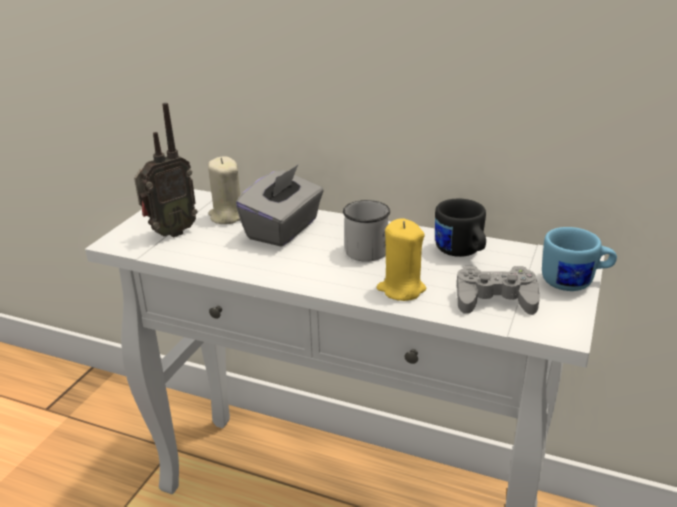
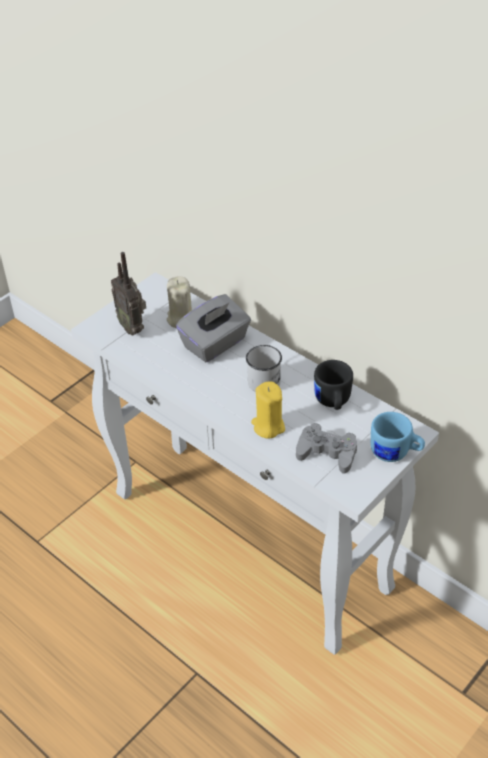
camera: 20 degrees right, 15 degrees up
(170, 233) = (133, 327): radio -> radio turned 75 degrees clockwise

